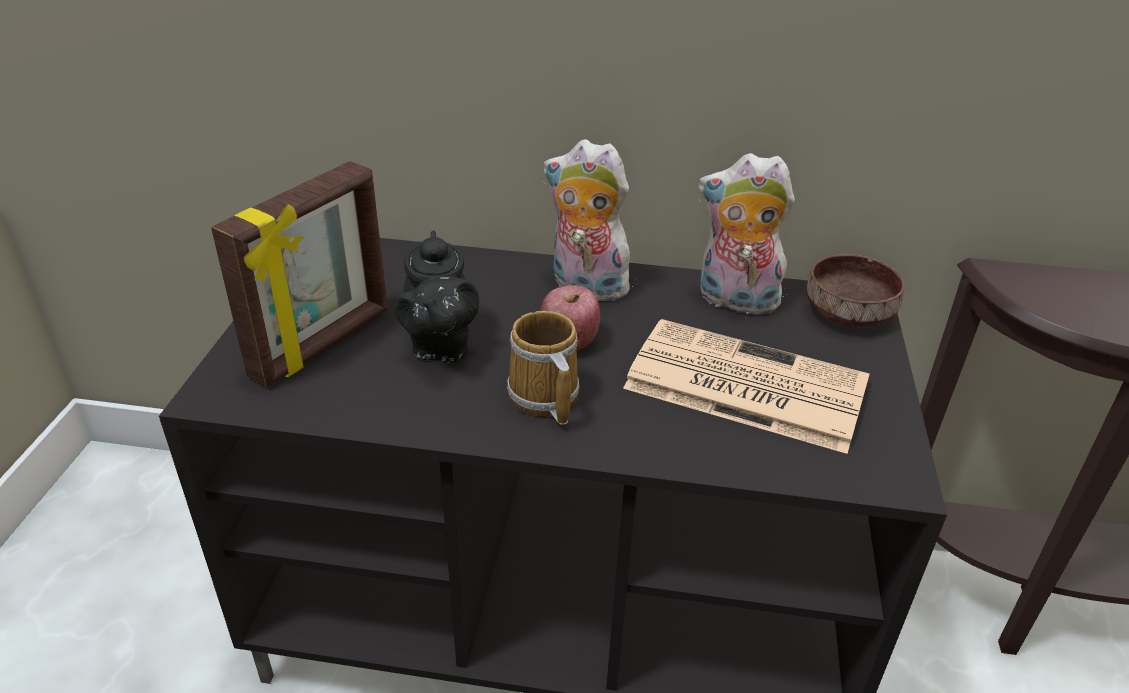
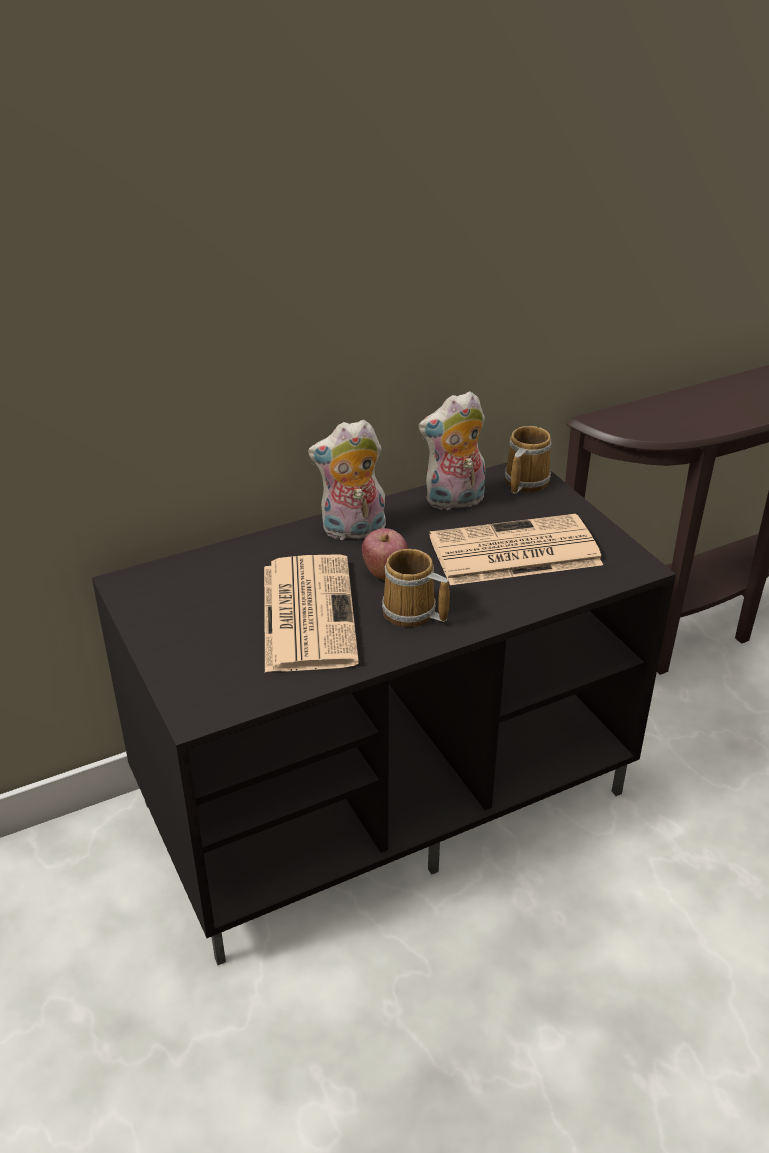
camera: 35 degrees left, 0 degrees up
(323, 344) = (226, 648): picture frame -> none
(439, 346) = (307, 612): black teapot -> newspaper
(846, 313) = (524, 482): brown bowl -> mug

